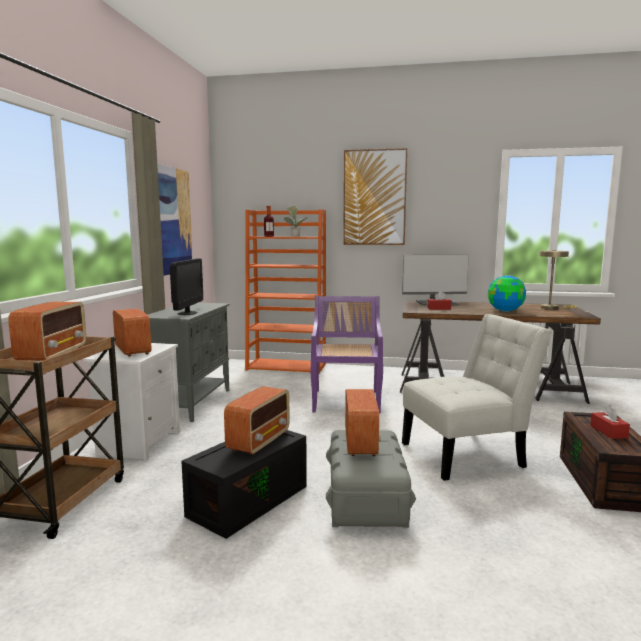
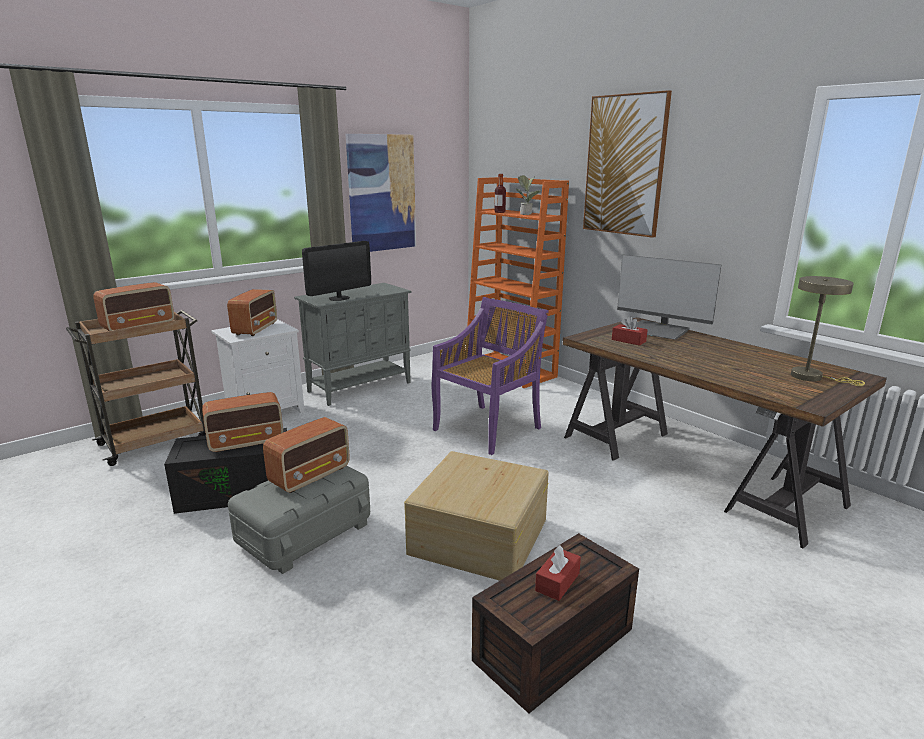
camera: 40 degrees right, 10 degrees up
(467, 454) = (478, 536): white chair -> beige storage box
(505, 311) = (711, 365): globe -> none

